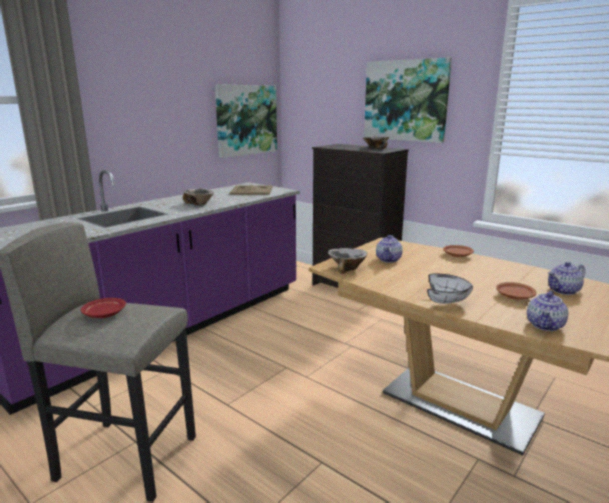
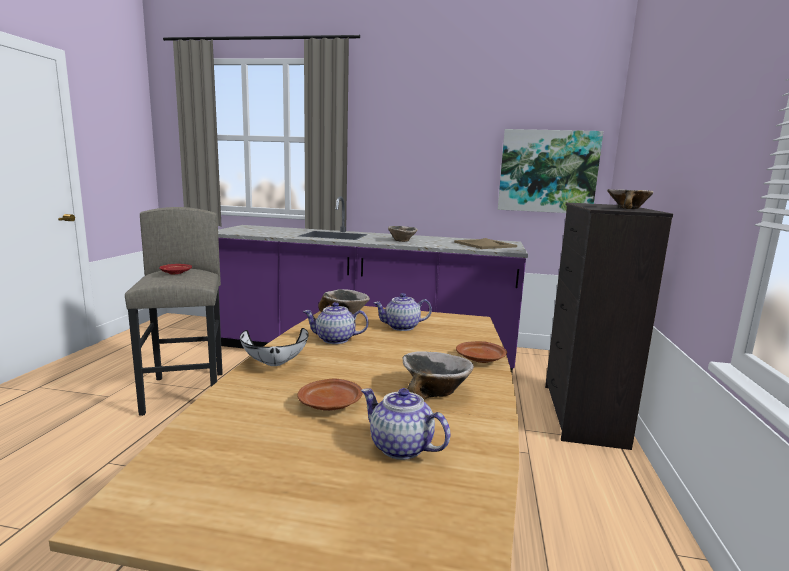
camera: 60 degrees right, 5 degrees down
(405, 101) = (693, 133): picture -> none
(500, 273) = (435, 391): none -> bowl
(545, 325) = (219, 429): teapot -> teapot (335, 339)

